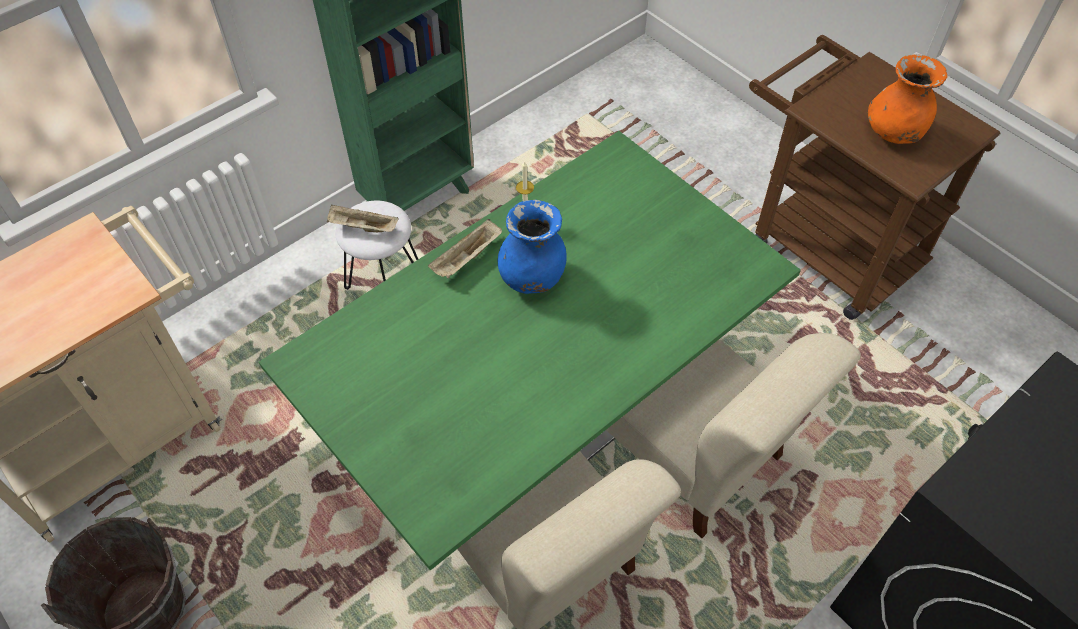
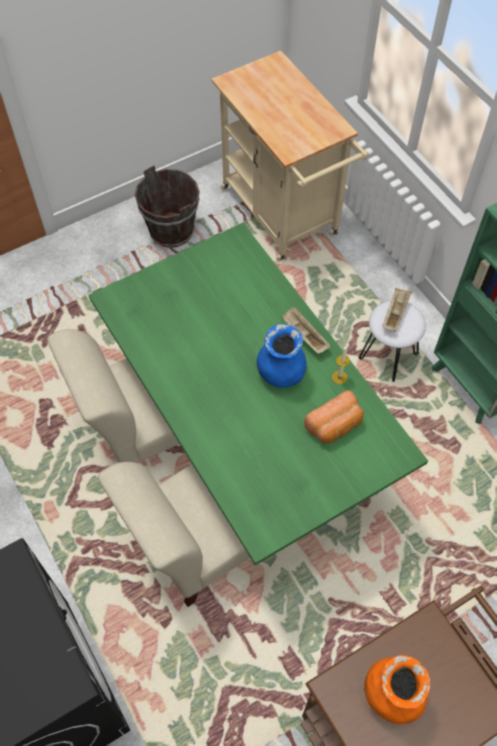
camera: 100 degrees right, 5 degrees up
(597, 214) = (335, 426): none -> bread

